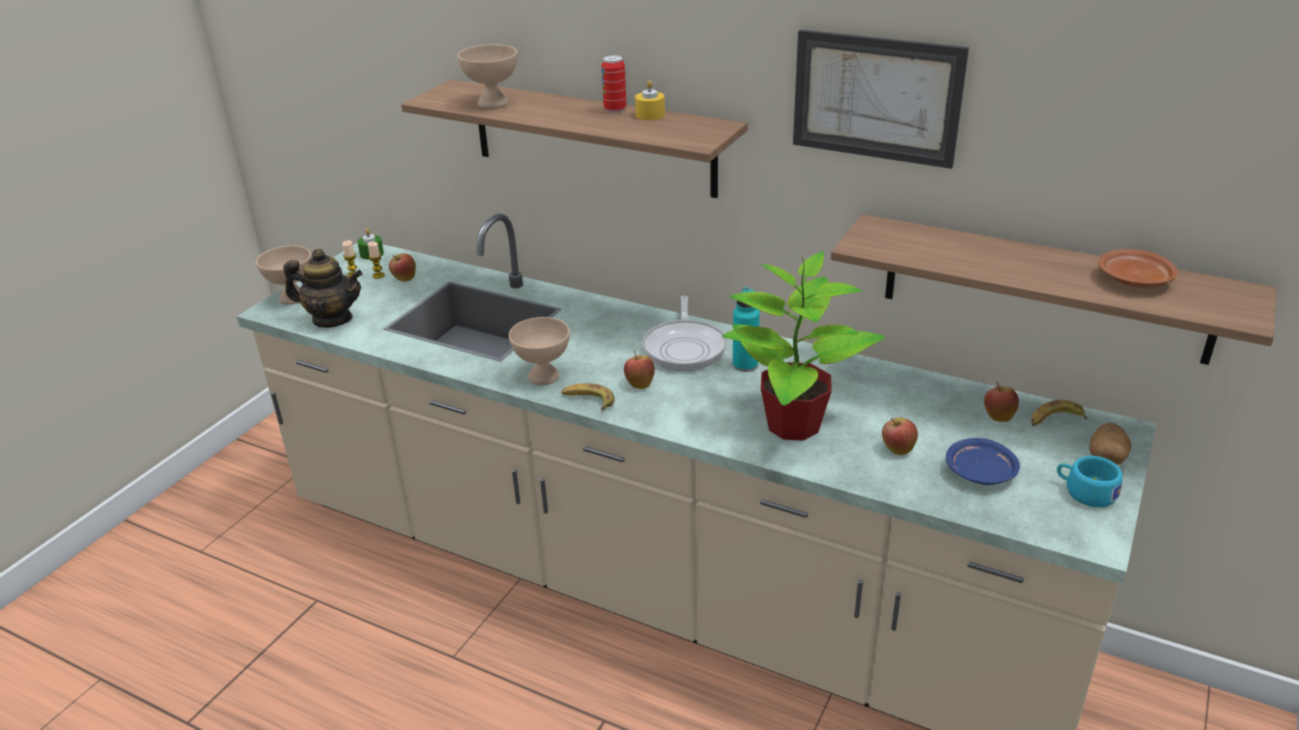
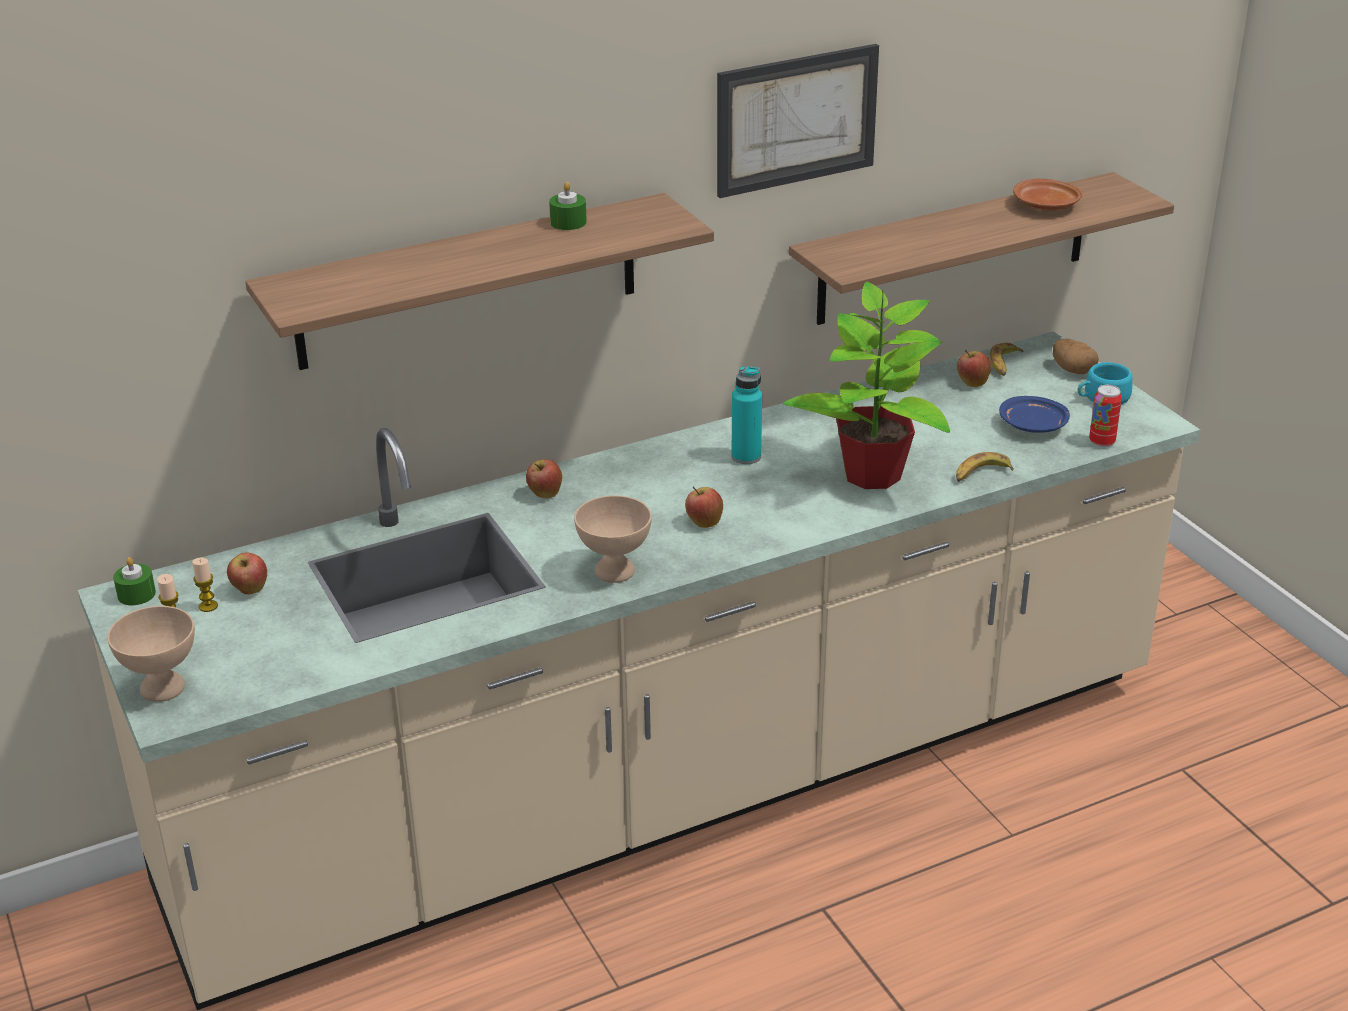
camera: 55 degrees left, 0 degrees up
(332, 319) = (273, 672): teapot -> none
(492, 103) = (383, 281): beige bowl -> none
(588, 400) = (695, 562): banana -> banana (981, 474)
(615, 109) = (522, 232): can -> can (1102, 442)
(650, 115) = (568, 222): yellow candle -> green candle
(685, 347) = (671, 474): frying pan -> none
(897, 450) = (964, 445): apple -> apple (545, 494)

